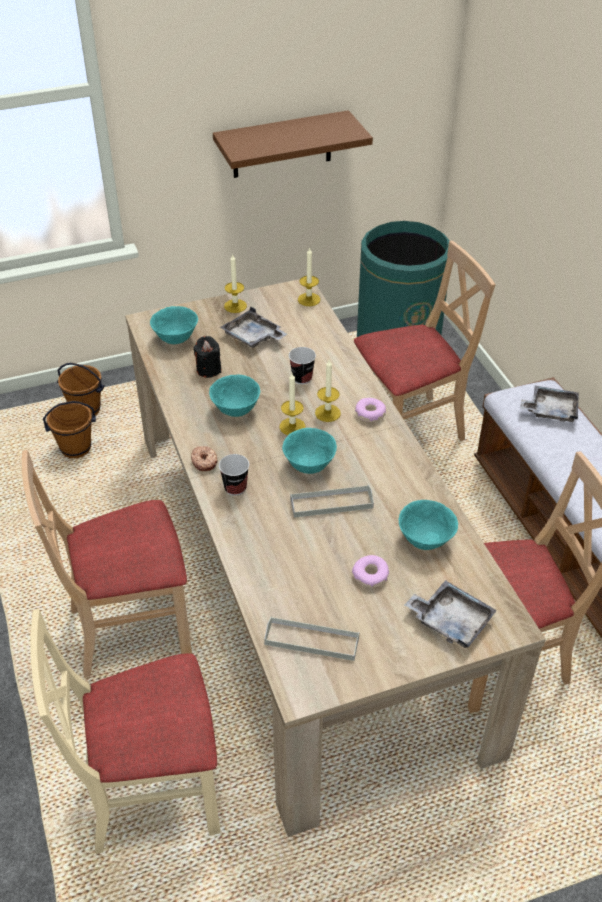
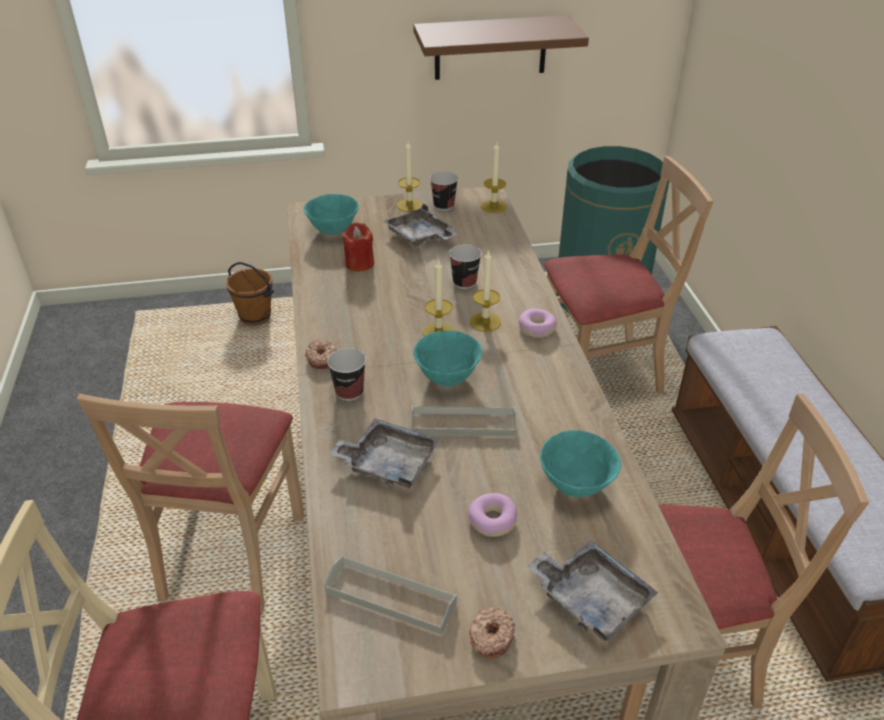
camera: 10 degrees right, 5 degrees down
(76, 448) = (233, 353): brown bucket -> none
(130, 628) = (230, 554): beige chair -> beige chair turned 75 degrees counterclockwise
(208, 369) = (359, 263): black candle -> red candle
(235, 410) = (376, 308): turquoise bowl -> none
(265, 303) = (444, 206): none -> cup
(388, 657) = (490, 637): none -> donut
(550, 410) = (768, 360): grey tray -> grey tray (388, 463)

